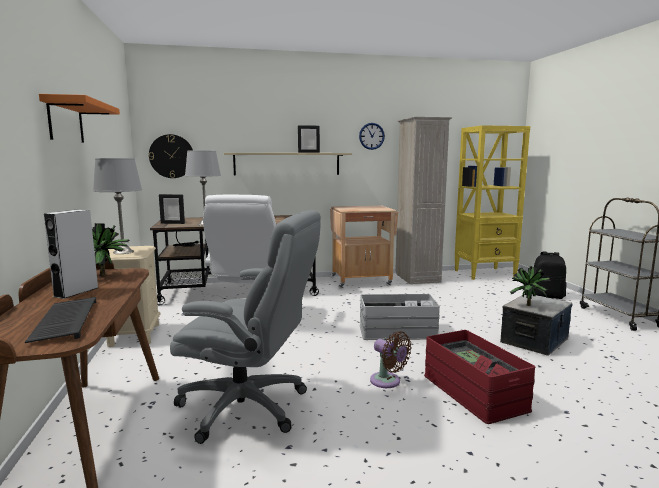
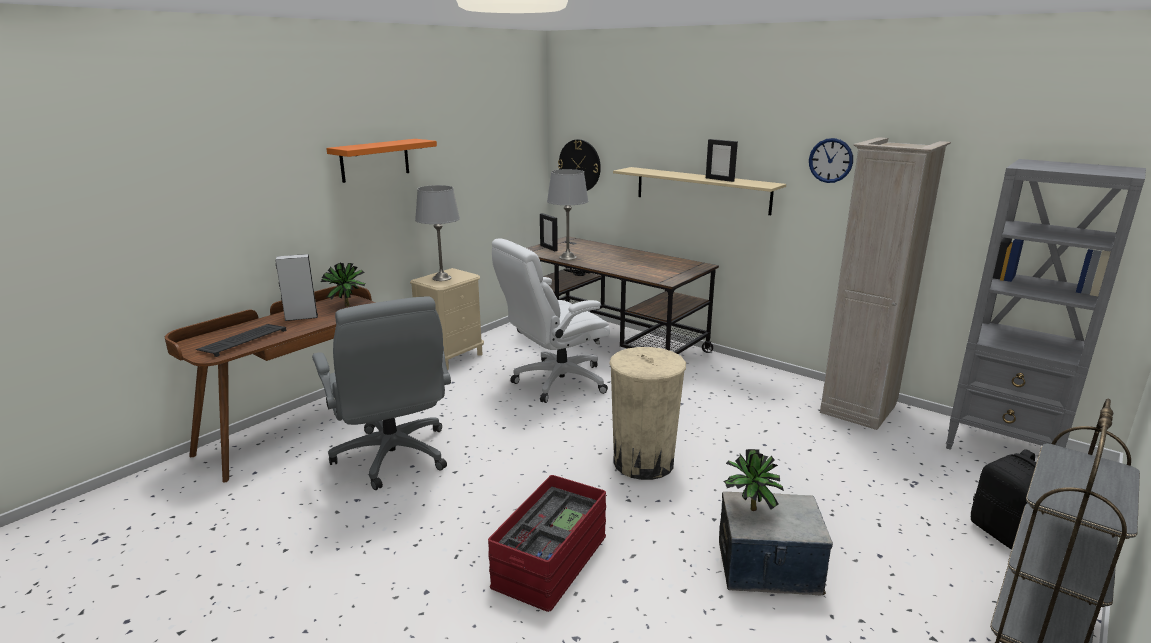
camera: 50 degrees right, 10 degrees up
(361, 281) = (764, 382): brown cart -> none
(388, 382) = (511, 502): brown fan -> none
(397, 331) = (643, 462): grey storage box -> beige trash can
(485, 273) = (1004, 449): yellow bookcase -> grey bookcase

